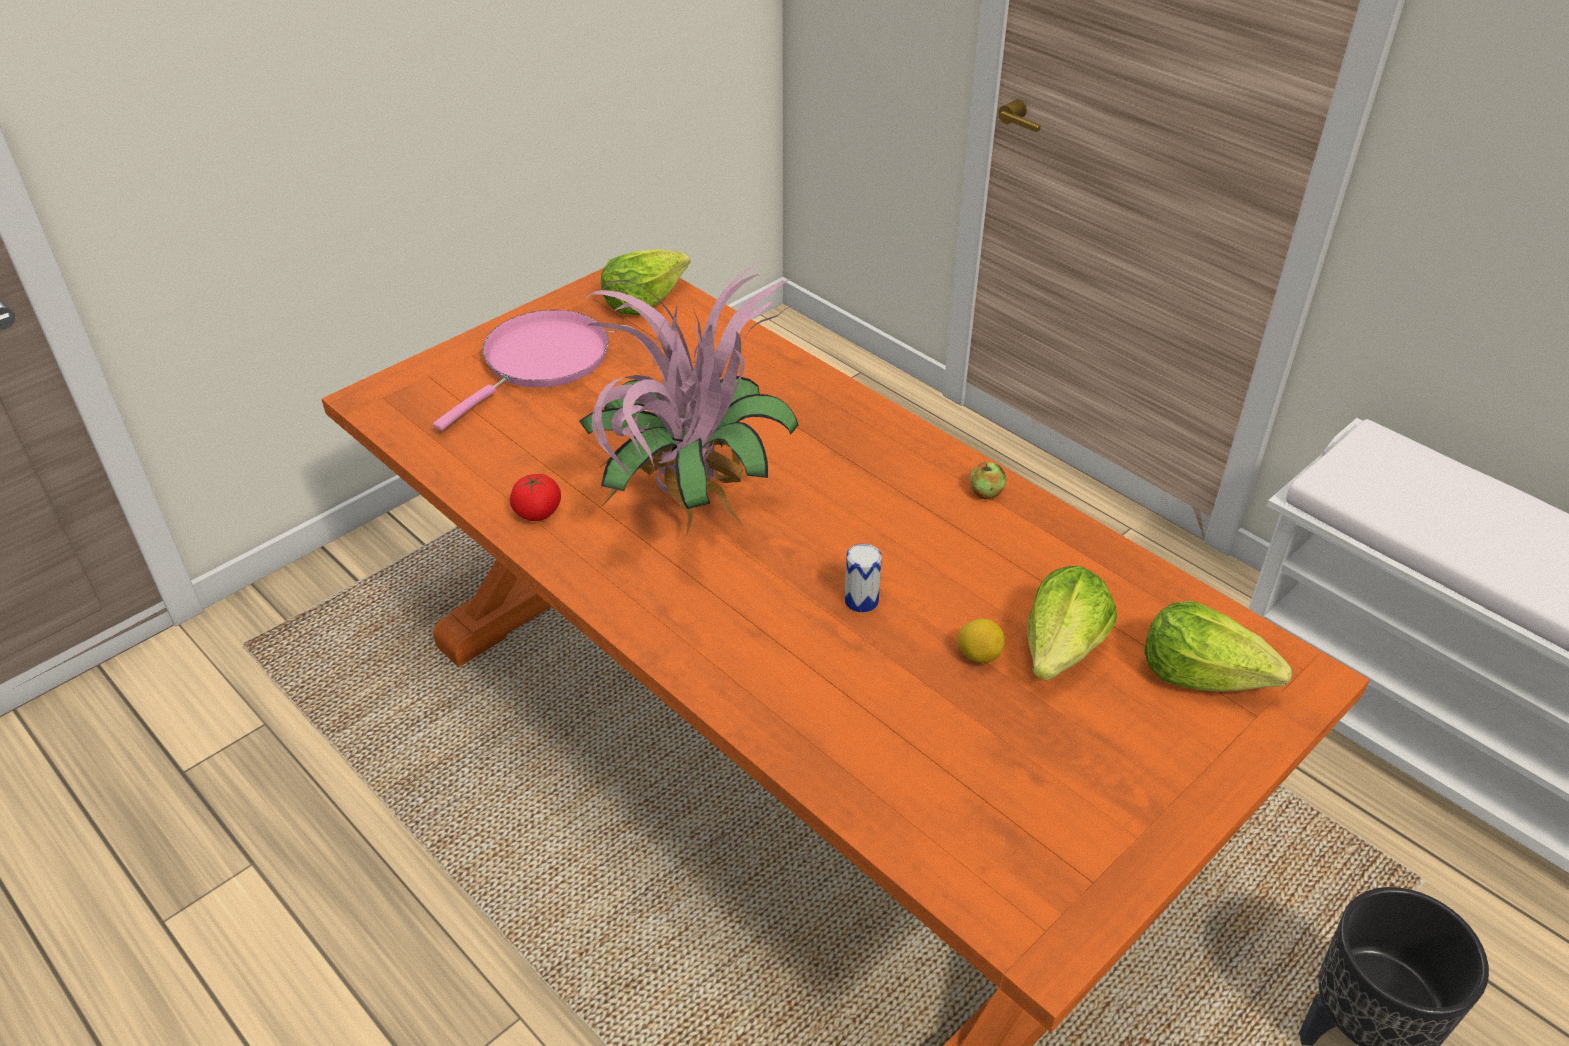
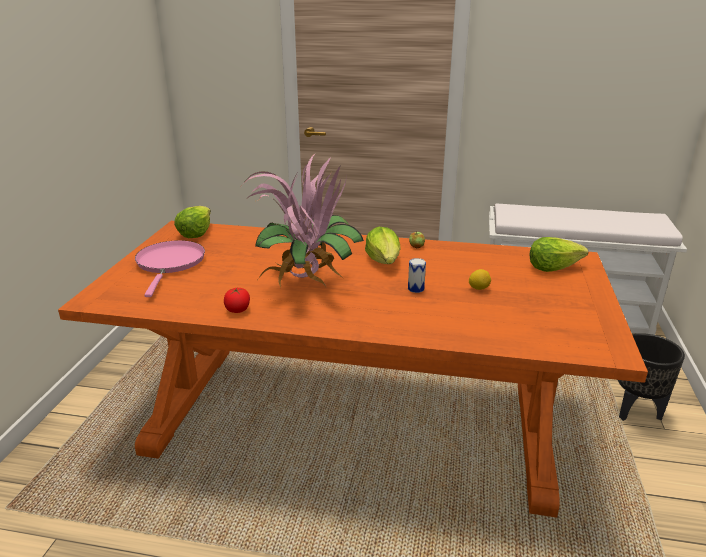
camera: 35 degrees left, 15 degrees down
(1063, 649) = (503, 276): lettuce -> lettuce (384, 261)

